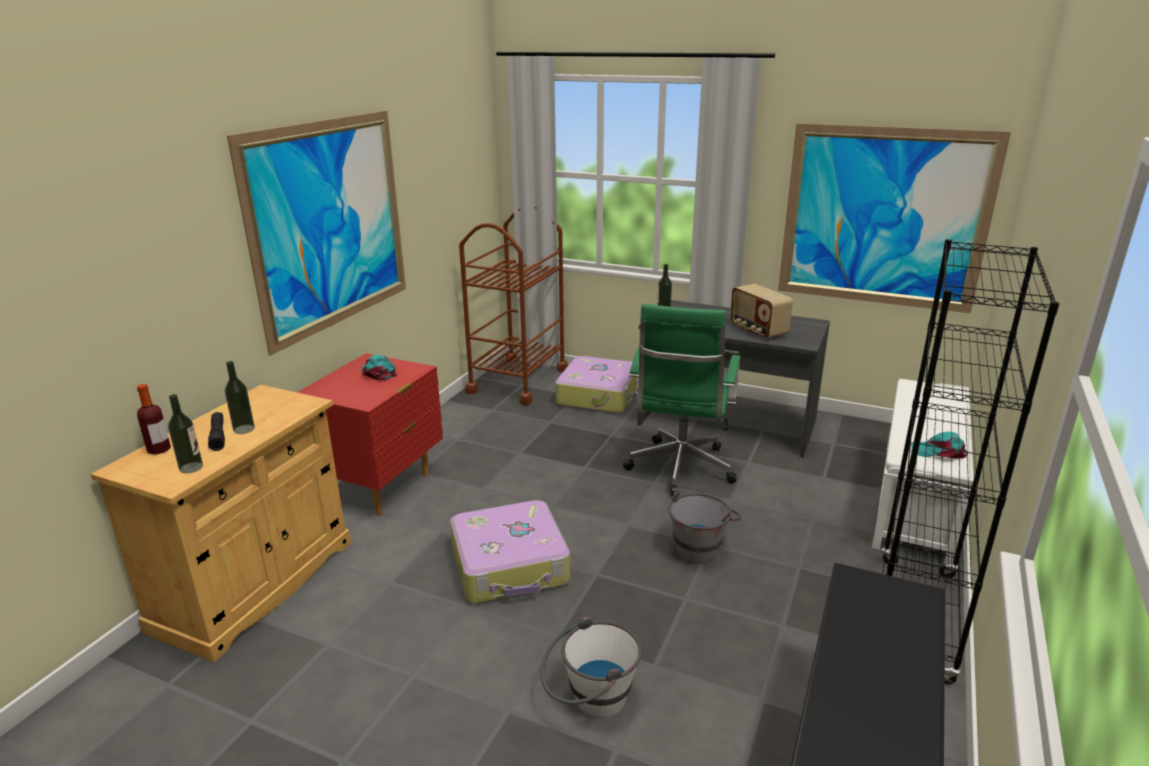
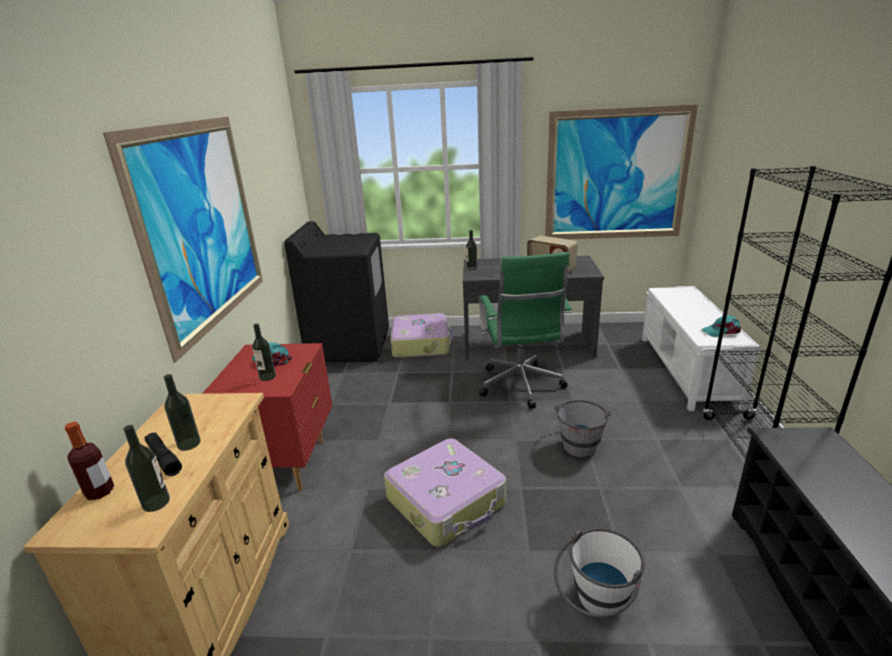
camera: 20 degrees left, 0 degrees up
(362, 389) = (267, 377): none -> bottle
(518, 381) = (349, 345): brown cart -> black washing machine

